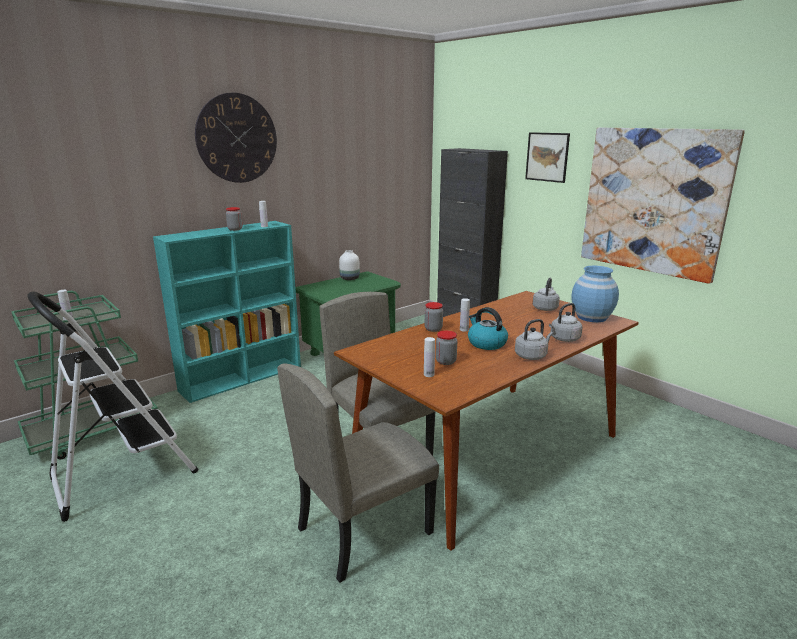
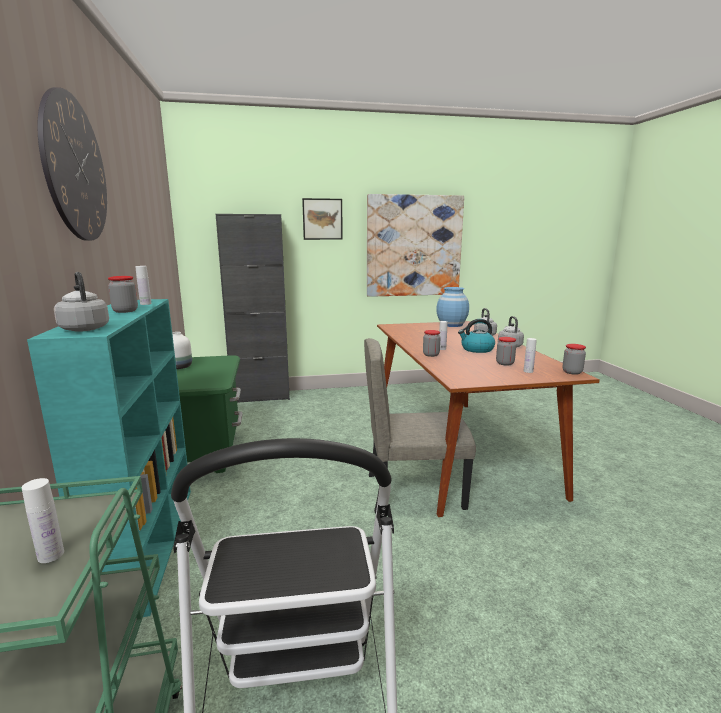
camera: 60 degrees left, 5 degrees down
(364, 530) = (535, 534): beige chair -> none
(455, 396) = (572, 372): none -> jar
(545, 308) = (421, 328): grey kettle -> grey kettle (84, 328)

